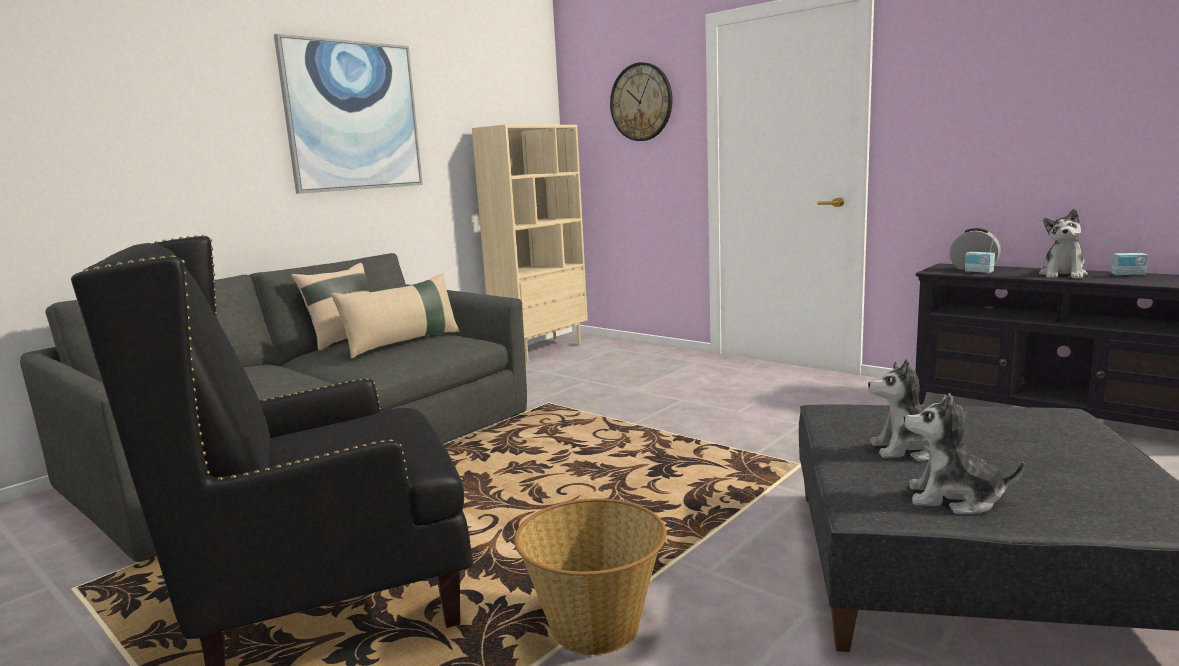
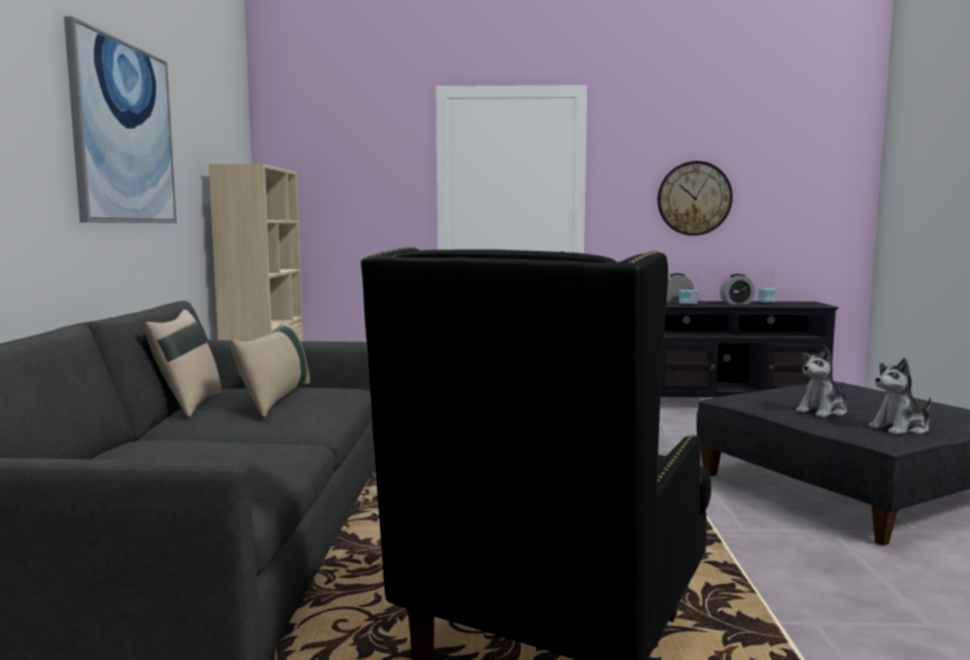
camera: 40 degrees left, 5 degrees down
(595, 627) = (755, 583): basket -> none
(641, 102) = (362, 157): wall clock -> wall clock (694, 198)
(1063, 274) = (736, 303): plush toy -> alarm clock

